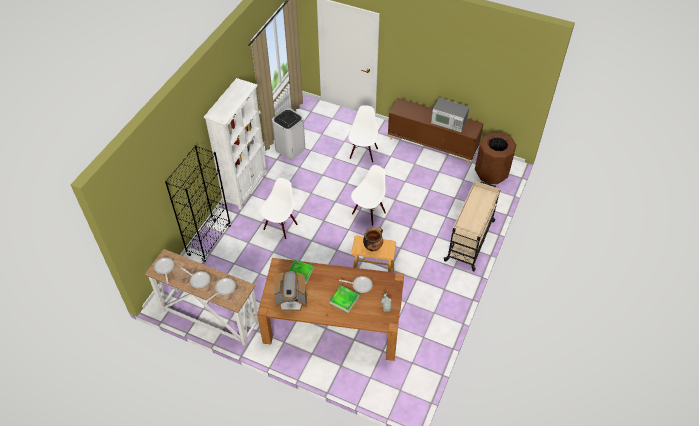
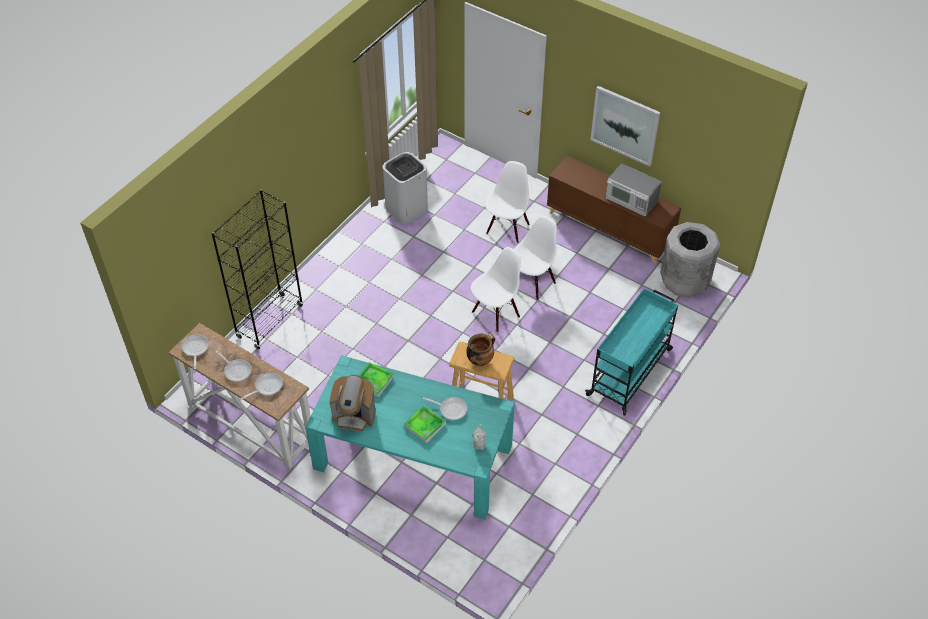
camera: 10 degrees right, 0 degrees up
(245, 187) = (334, 255): white bookcase -> none
(280, 226) = (369, 315): white chair -> white chair (532, 282)
(333, 323) = (413, 457): brown dining table -> turquoise dining table
(440, 70) = (625, 125): none -> picture
(470, 240) = (630, 371): beige cart -> turquoise cart
(491, 173) = (684, 281): brown trash can -> grey trash can

